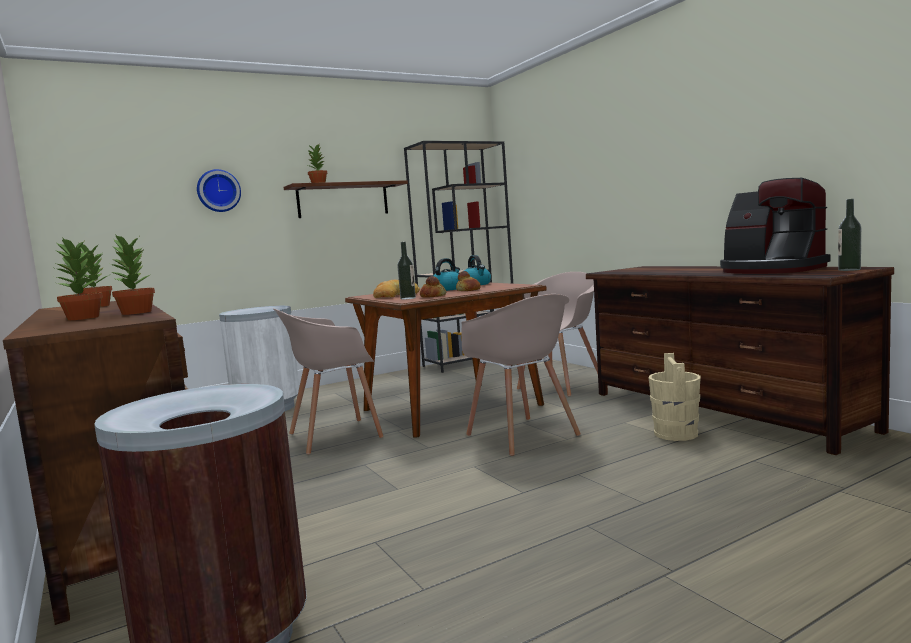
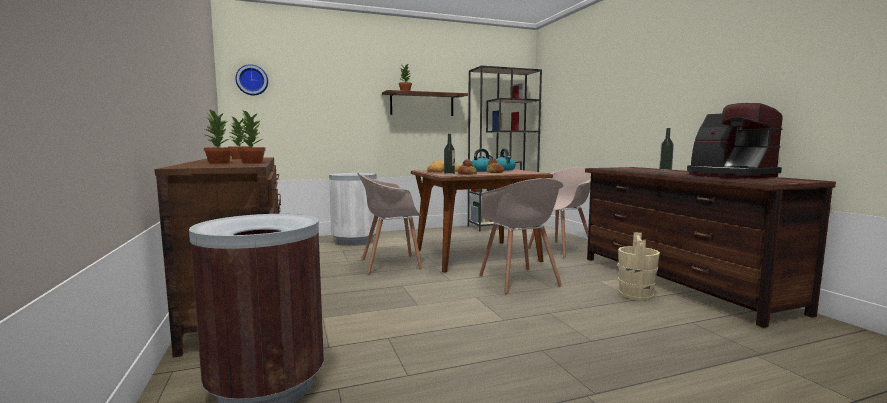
camera: 10 degrees right, 0 degrees up
(218, 191) = (338, 92): wall clock -> wall clock (252, 80)
(849, 270) = (794, 180): bottle -> bottle (665, 170)

